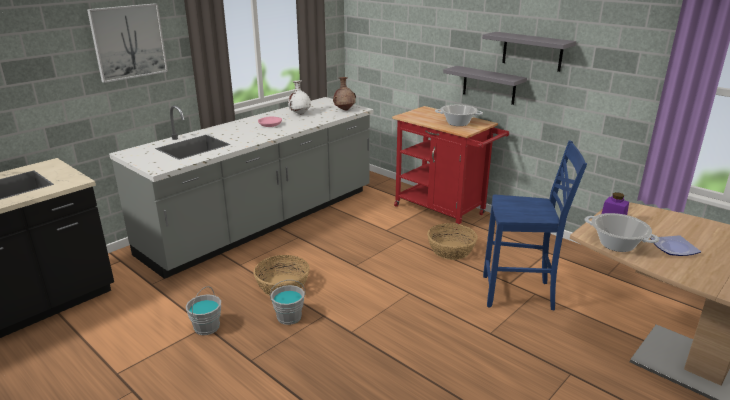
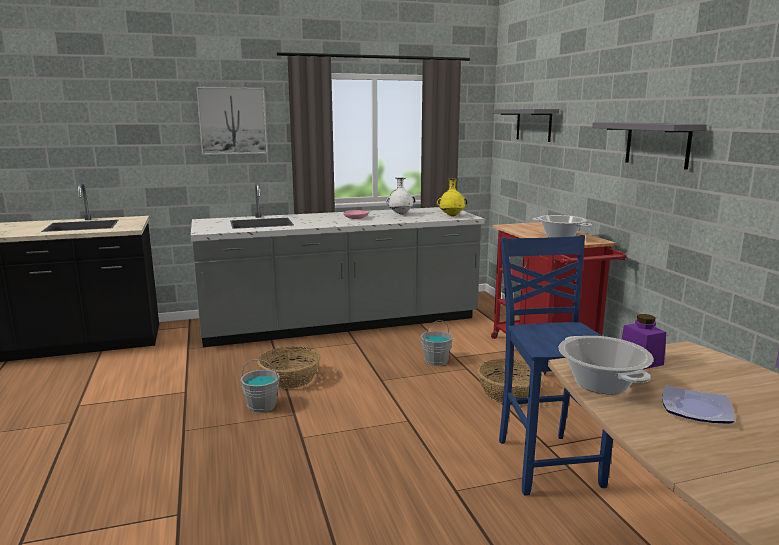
camera: 30 degrees right, 10 degrees down
(206, 327) = (185, 392): grey bucket -> grey bucket (436, 361)
(344, 109) = (452, 216): brown vase -> yellow vase
(489, 85) = (612, 193): grey shelf -> grey shelf (534, 125)
(519, 294) = (547, 462): blue chair -> blue chair turned 135 degrees counterclockwise

